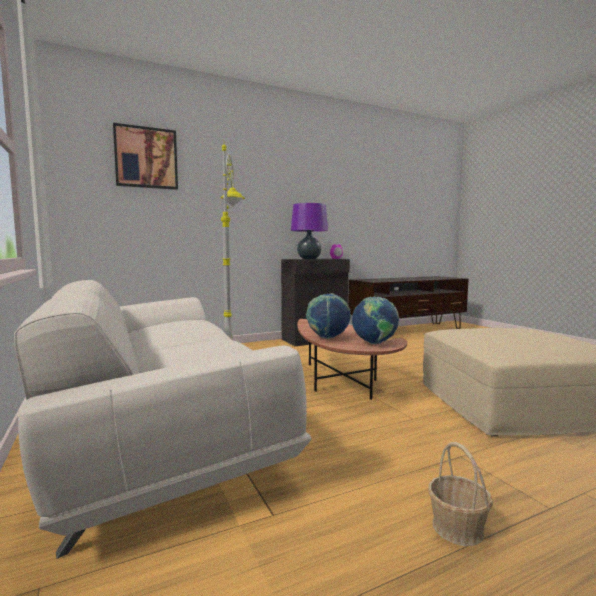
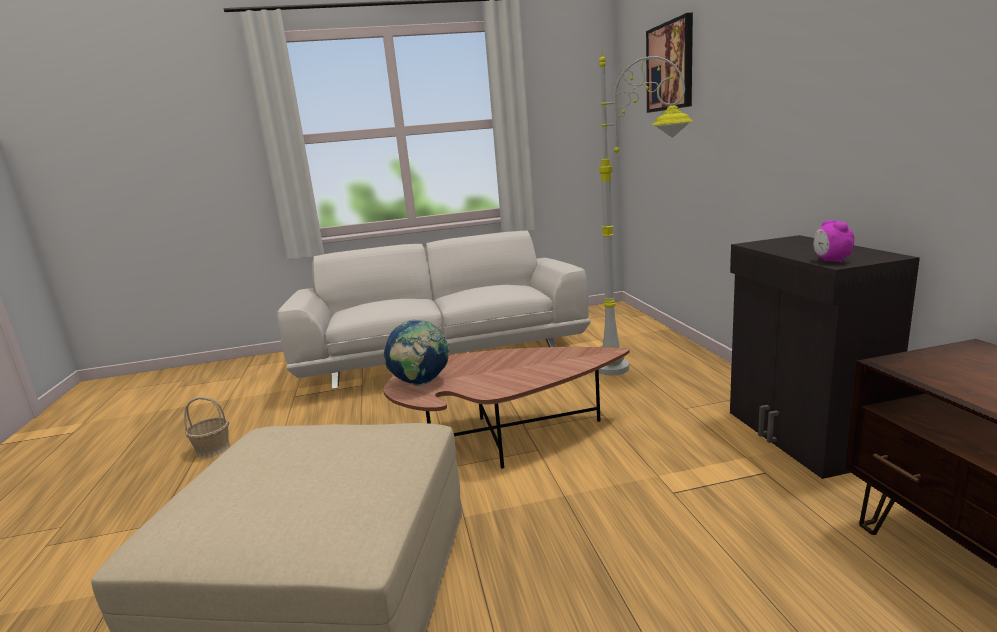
camera: 105 degrees right, 10 degrees up
(309, 259) = (794, 247): purple table lamp -> none
(328, 338) = (470, 360): globe -> none

